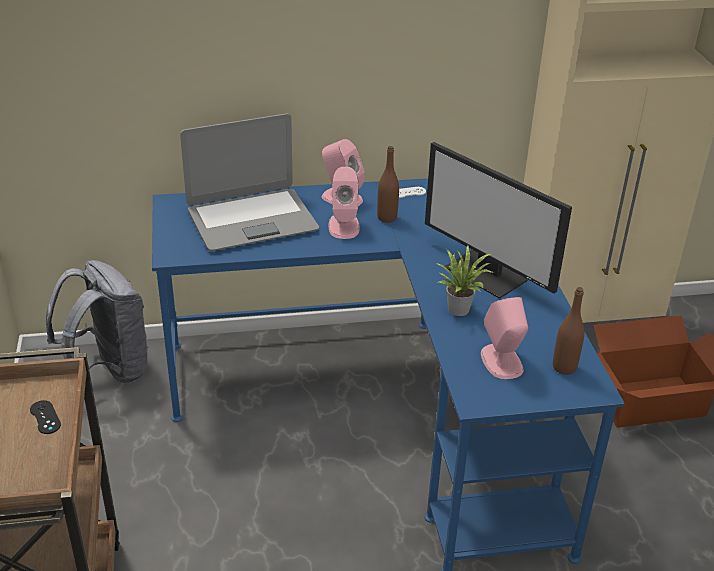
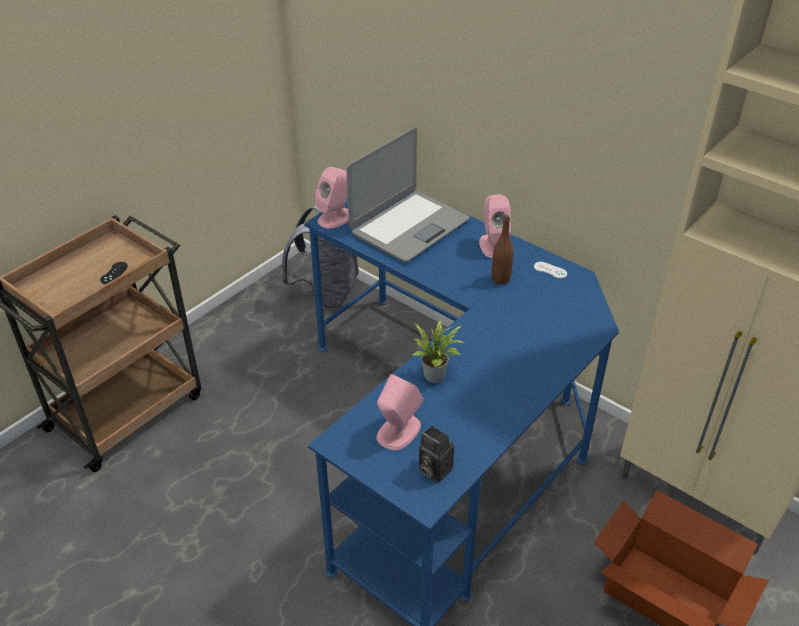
camera: 50 degrees right, 5 degrees up
(252, 220) = (409, 226): laptop -> laptop turned 75 degrees counterclockwise
(344, 226) = (460, 266): pink speaker -> pink speaker (336, 218)
(487, 274) = (500, 366): monitor -> none
(564, 367) = (433, 469): brown bottle -> camera

